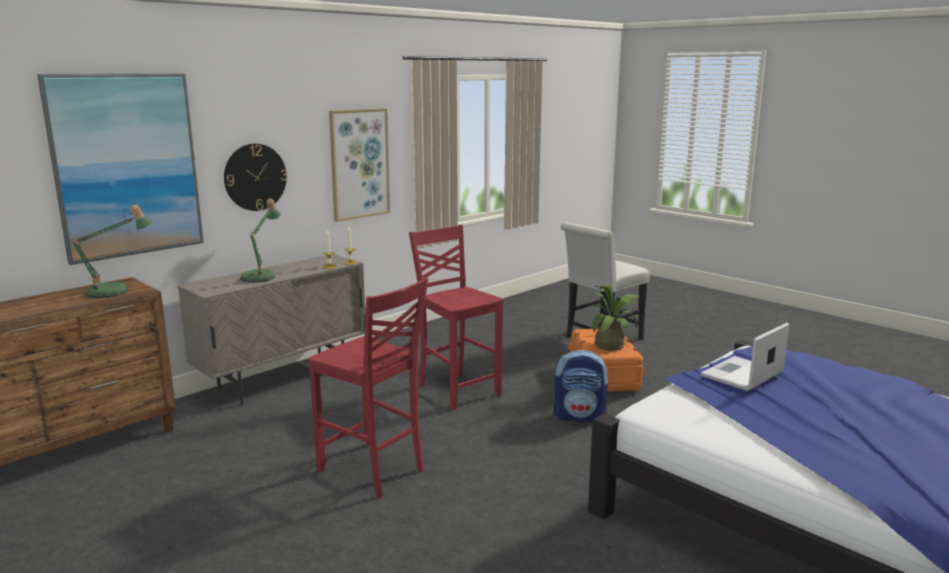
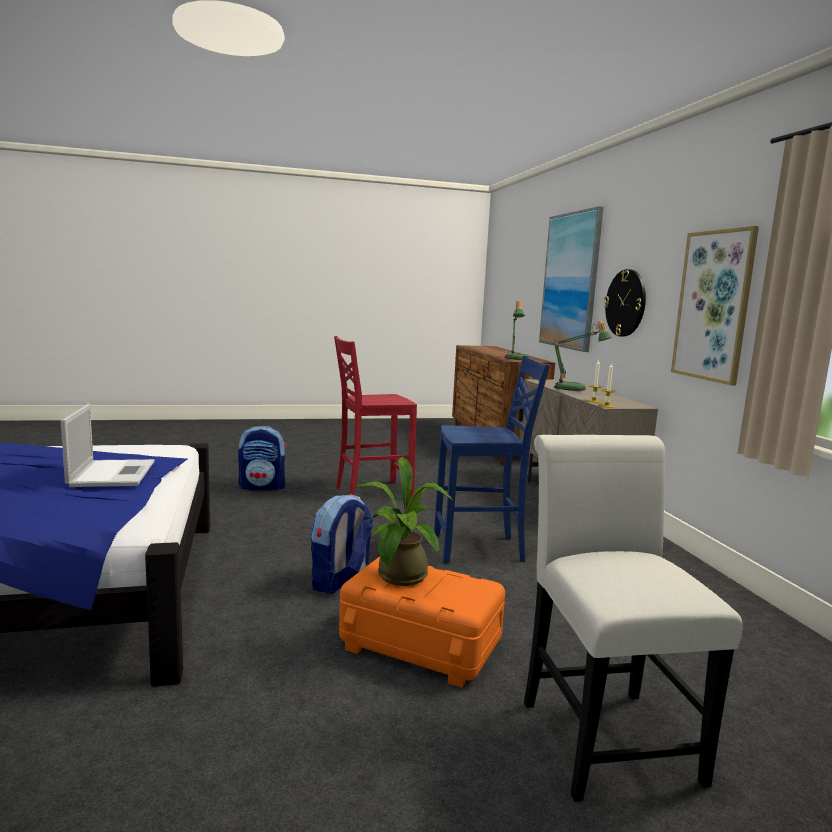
camera: 120 degrees right, 5 degrees down
(435, 548) = (263, 487): none -> backpack
(457, 389) = (480, 549): red chair -> blue chair

